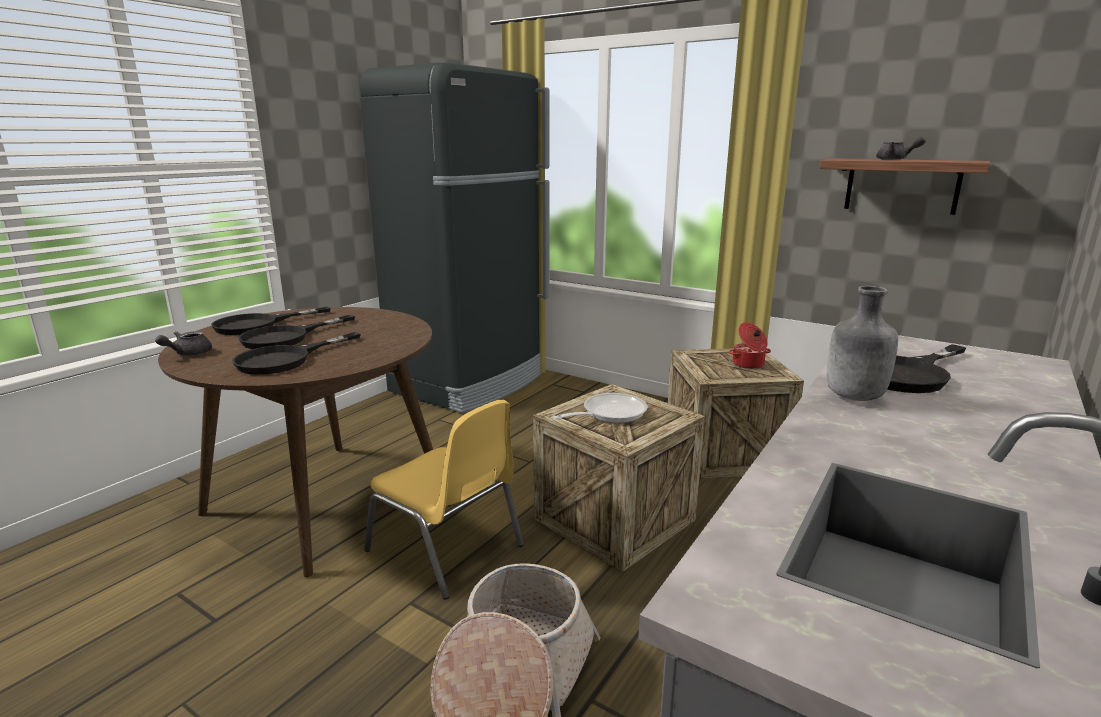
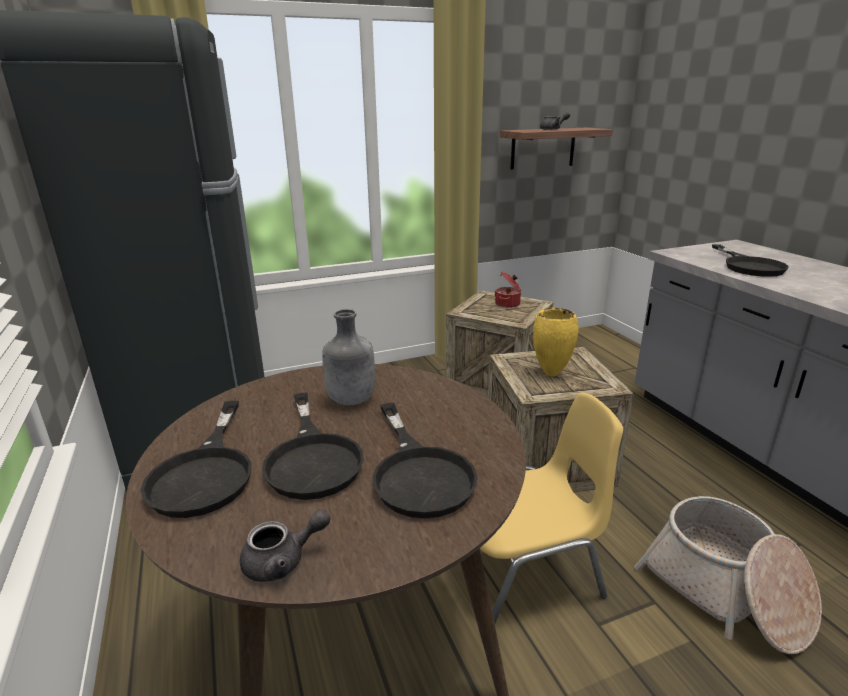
camera: 55 degrees left, 5 degrees up
(188, 354) = (283, 561): grey teapot -> grey teapot turned 90 degrees counterclockwise
(609, 413) = (550, 374): frying pan -> yellow vase
(853, 397) = (788, 285): grey bottle -> grey bottle (351, 400)

